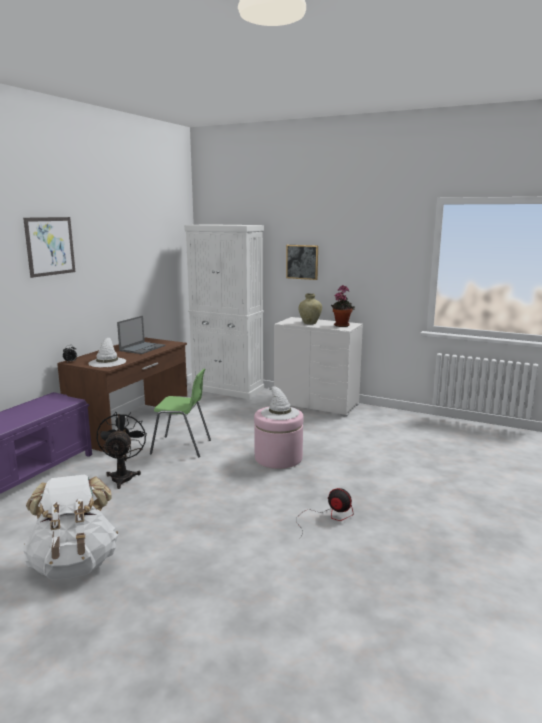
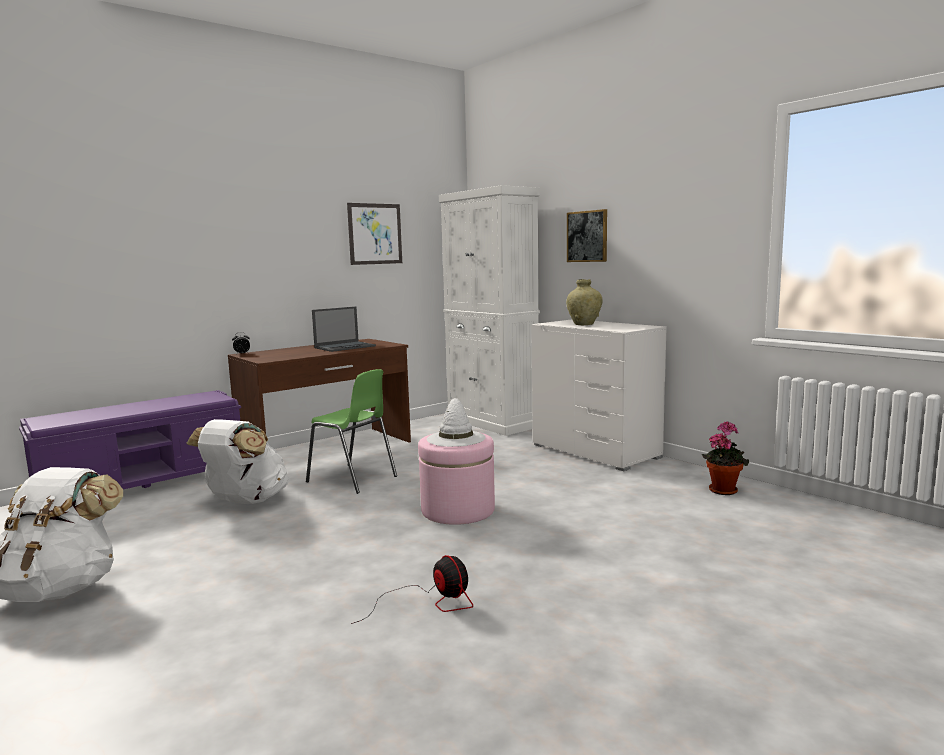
camera: 25 degrees right, 5 degrees down
(50, 246) = (224, 209): picture -> picture (375, 234)
(107, 362) = (277, 356): white hat -> none
(123, 476) = (245, 501): black fan -> white backpack
(341, 325) = (627, 327): potted plant -> potted plant (723, 490)

